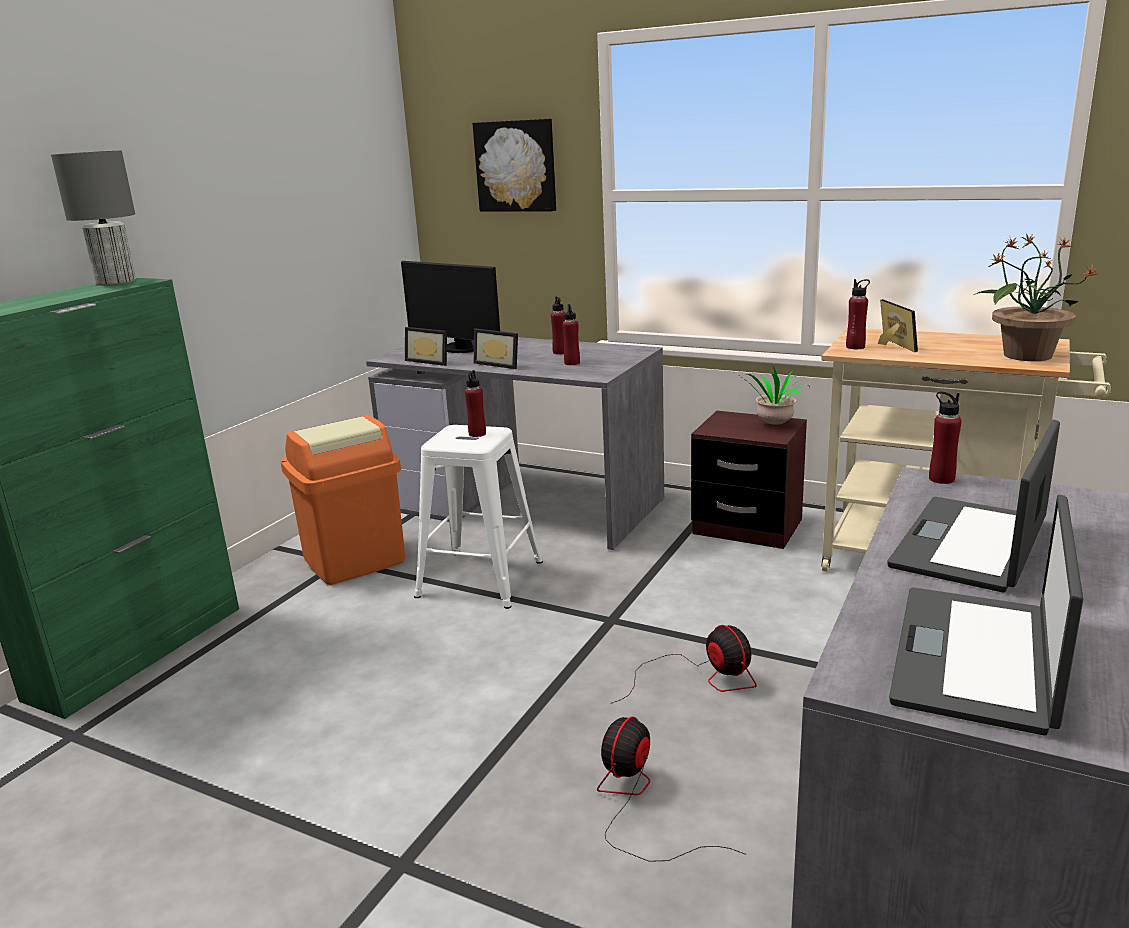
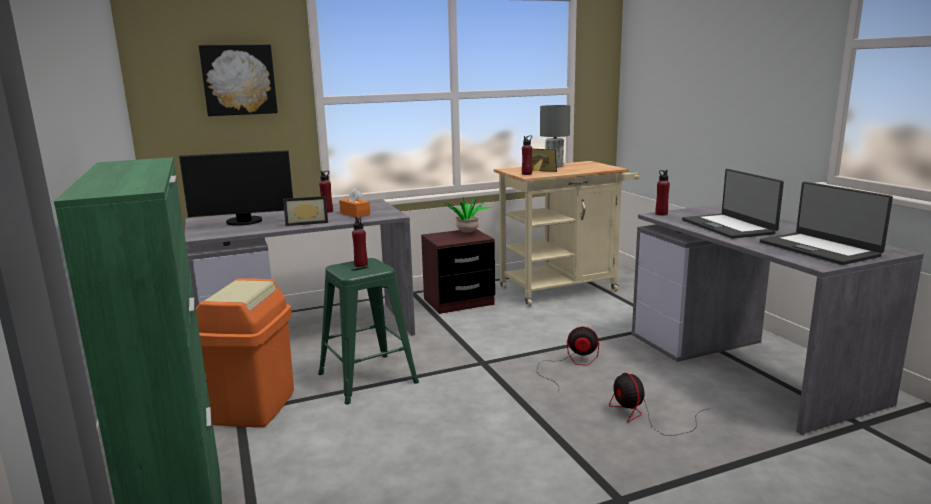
camera: 50 degrees left, 5 degrees down
(117, 282) = (124, 163): grey table lamp -> grey table lamp (554, 166)
(430, 361) = (245, 231): picture frame -> none
(478, 579) = (367, 378): white stool -> green stool
(572, 363) = (355, 214): red bottle -> orange tissue box
(1025, 355) = (597, 166): potted plant -> none

